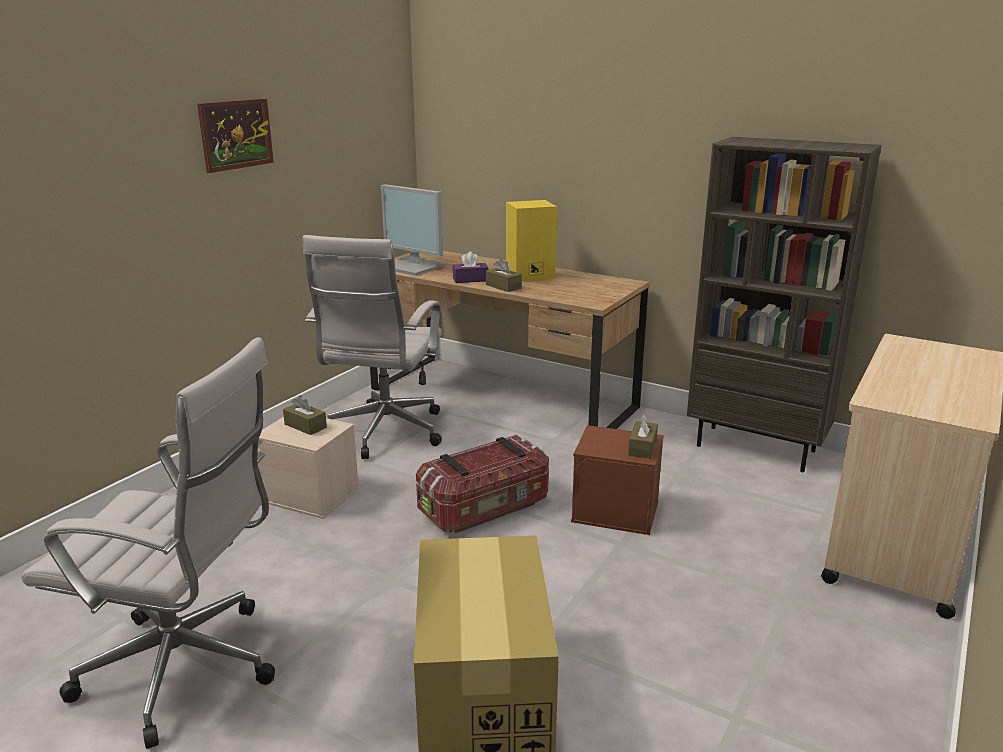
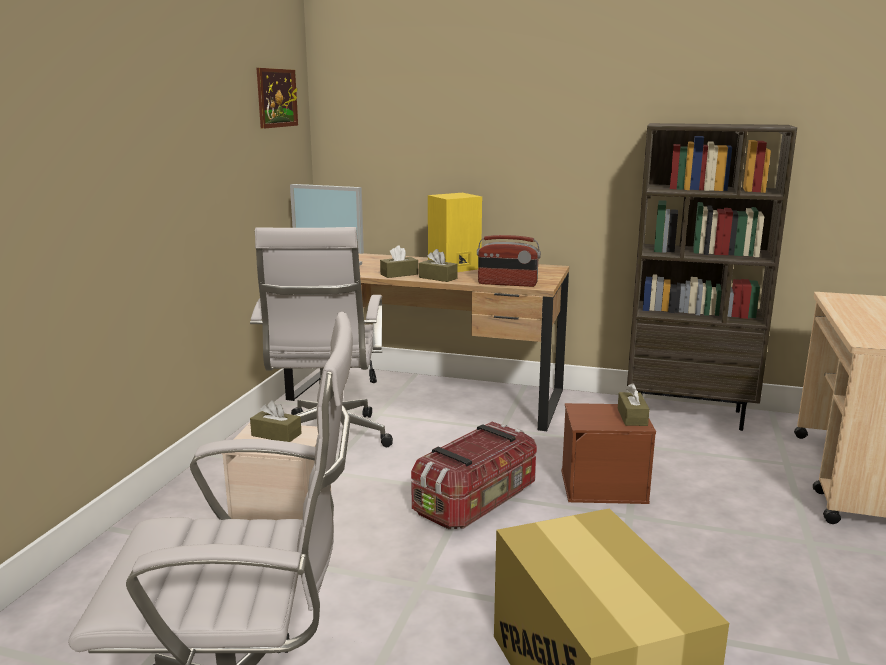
camera: 15 degrees left, 5 degrees down
(236, 134) = (167, 123): picture -> picture (277, 98)
(470, 280) = (399, 274): purple tissue box -> brown tissue box
(564, 298) = (507, 284): none -> radio

